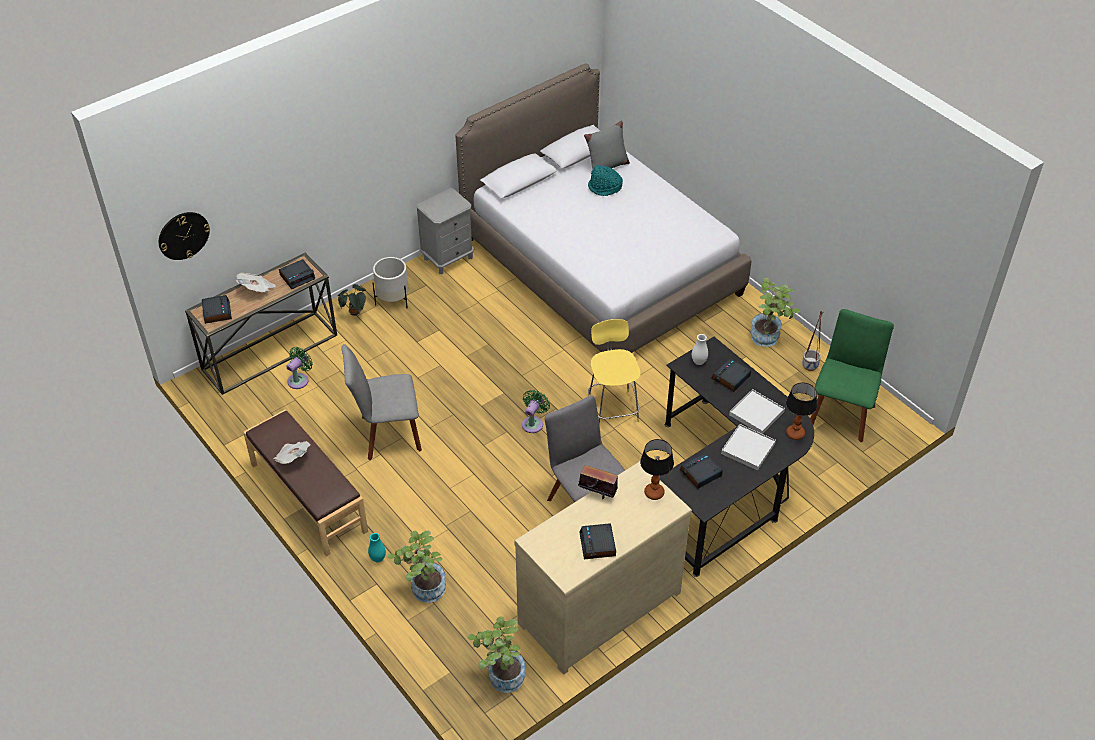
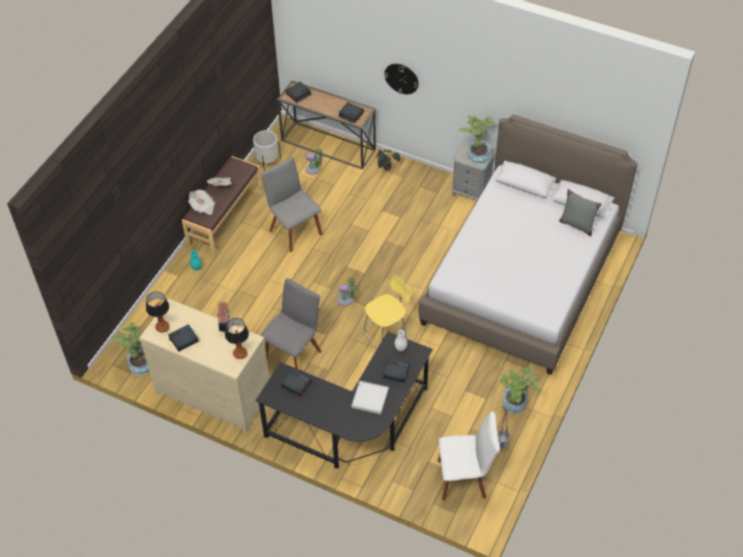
camera: 65 degrees right, 5 degrees up
(183, 235) = (301, 37): wall clock -> wall clock (401, 78)
(257, 289) = (328, 102): newspaper -> newspaper (203, 207)
(393, 300) = (411, 182): white planter -> white planter (267, 161)
(423, 590) = (184, 299): potted plant -> potted plant (476, 155)
(605, 188) = (552, 232): turquoise hat -> none
(748, 448) = (333, 404): white tray -> none
(794, 433) = (363, 427): table lamp -> table lamp (162, 327)
(841, 413) = (464, 478): green chair -> white chair

